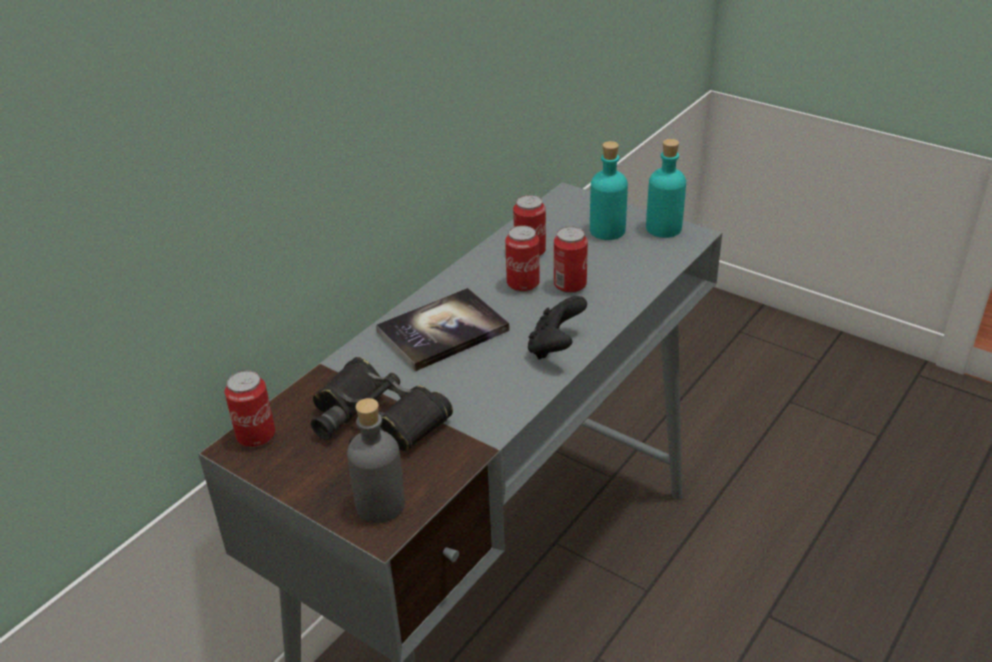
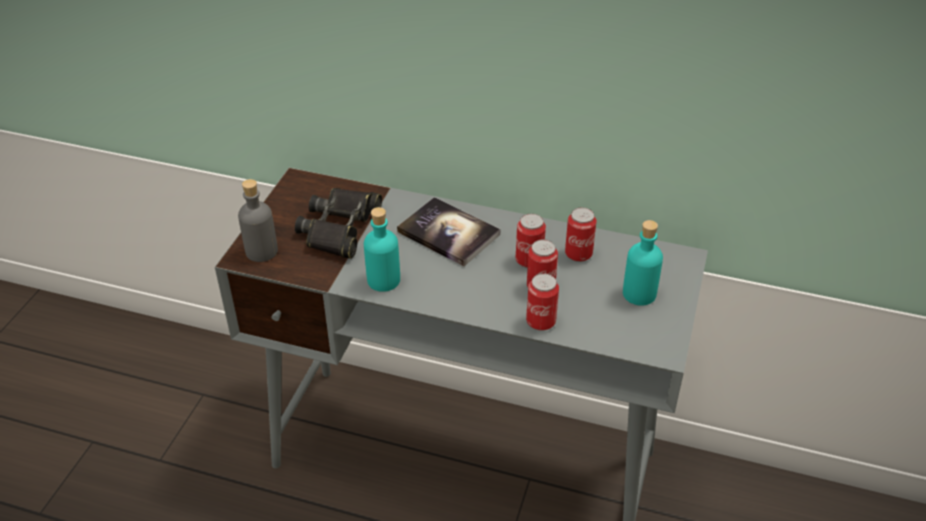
camera: 70 degrees right, 5 degrees up
(256, 436) = (309, 183): can -> can (541, 321)
(555, 347) = (452, 295): black game controller -> none
(663, 228) = (665, 330): turquoise bottle -> turquoise bottle (383, 280)

